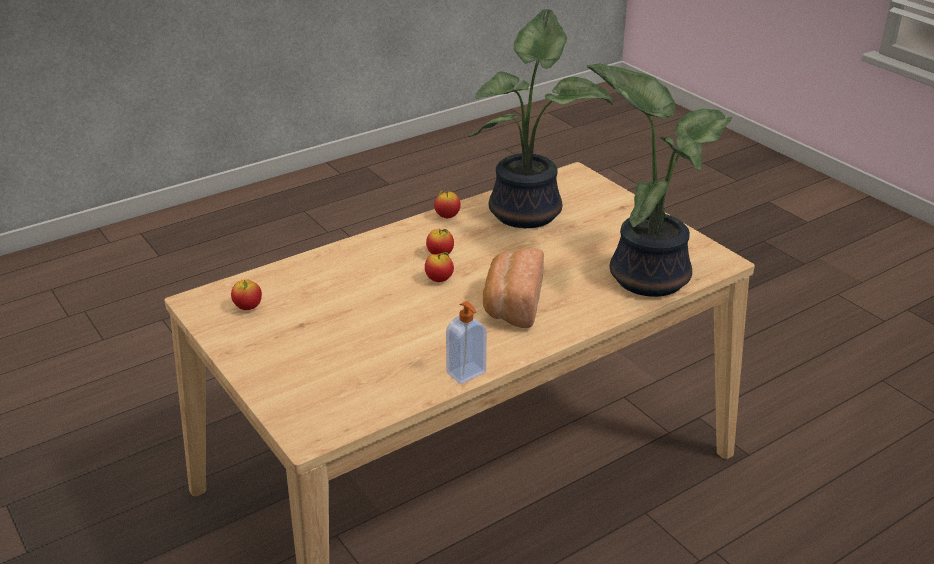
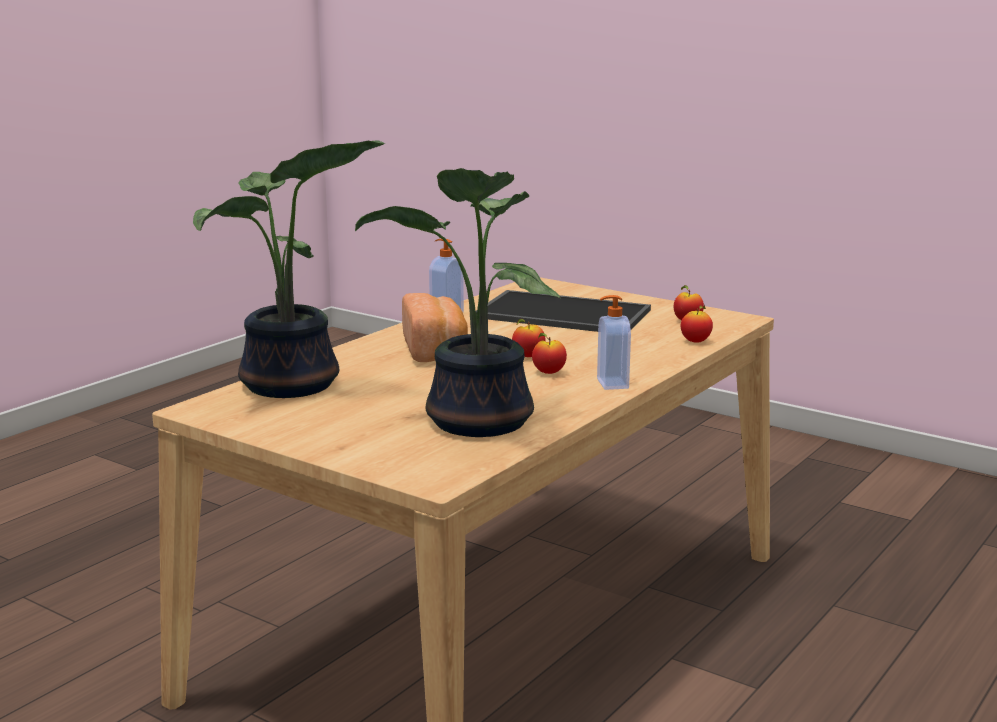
camera: 160 degrees right, 15 degrees down
(351, 347) = (560, 314): none -> tray
(406, 233) = (611, 384): none -> soap dispenser
(447, 216) = (580, 404): apple -> apple (696, 341)

